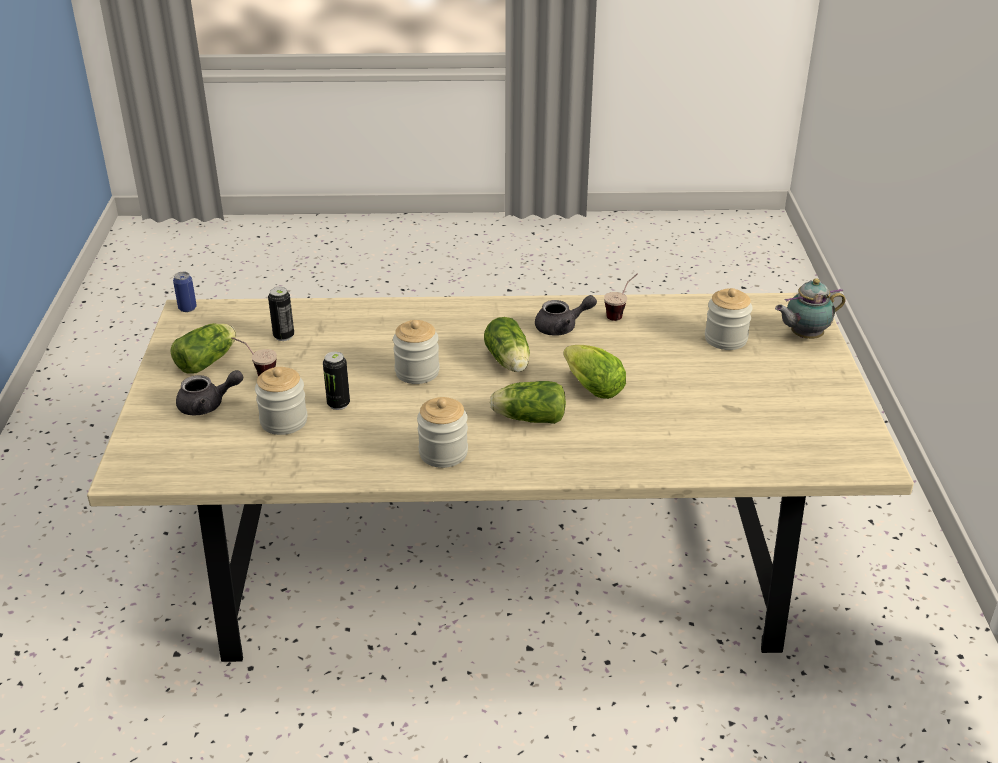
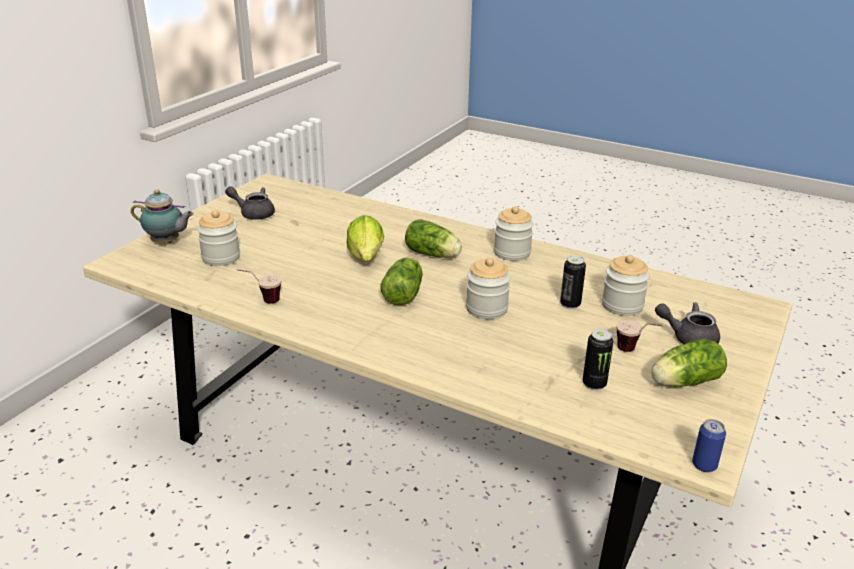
camera: 150 degrees left, 5 degrees down
(562, 327) = (326, 305): grey teapot -> grey teapot (253, 213)

